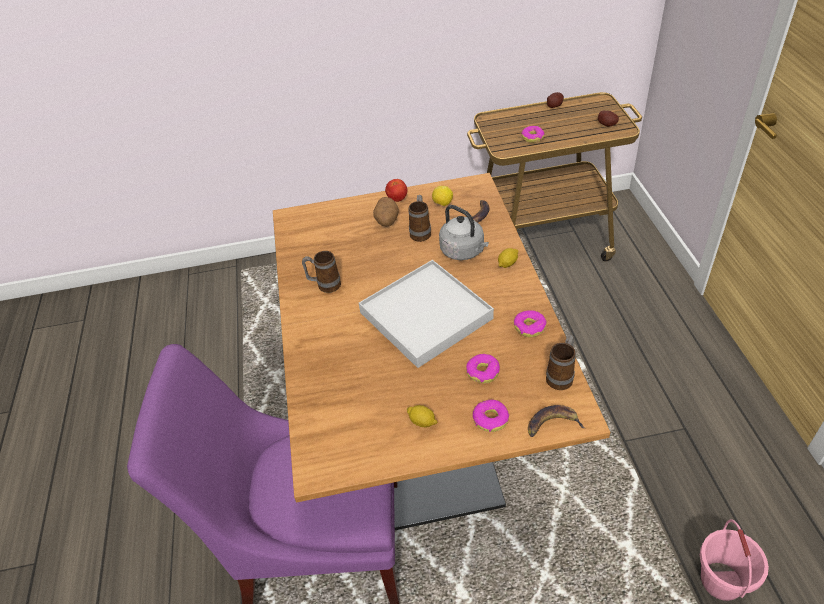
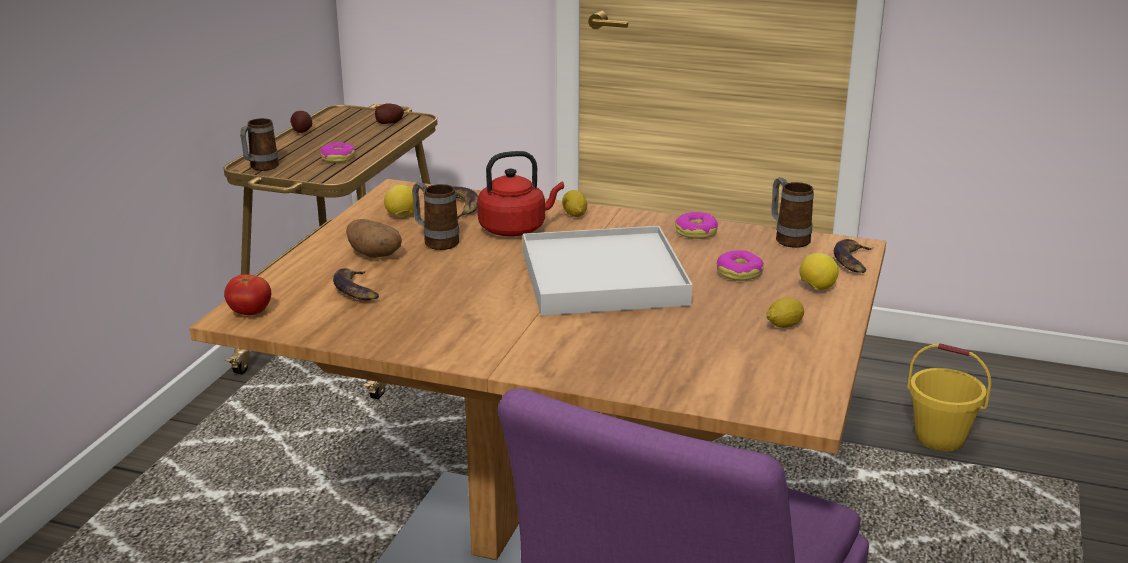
camera: 65 degrees left, 20 degrees down
(324, 285) = (446, 326): mug -> mug (260, 168)
(343, 236) = (356, 290): none -> banana
(397, 199) = (339, 237): tomato -> tomato (250, 313)
(464, 251) = (516, 229): grey kettle -> red kettle
(490, 419) = (816, 288): donut -> lemon
(722, 581) = (940, 438): pink bucket -> yellow bucket

